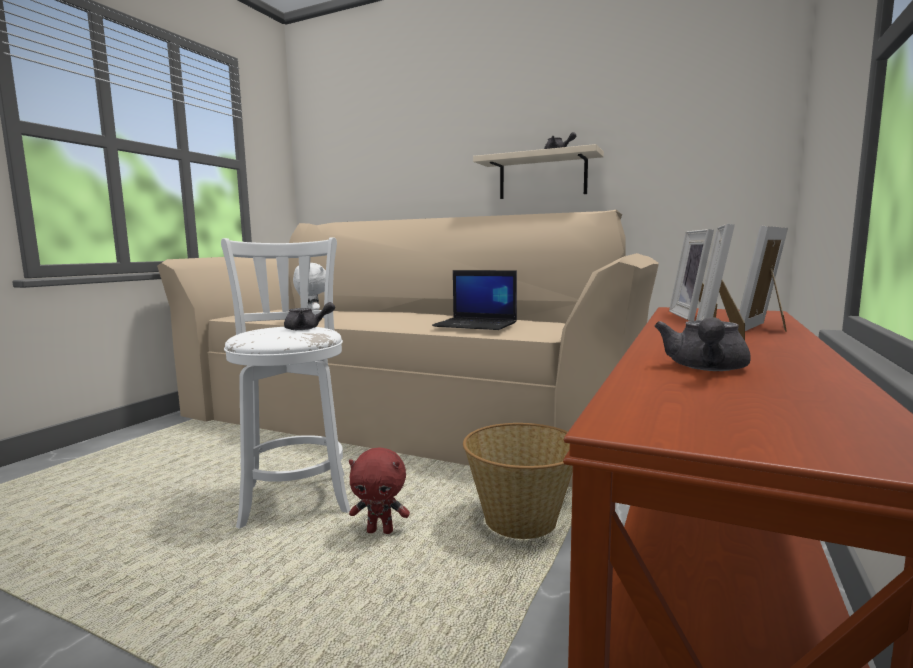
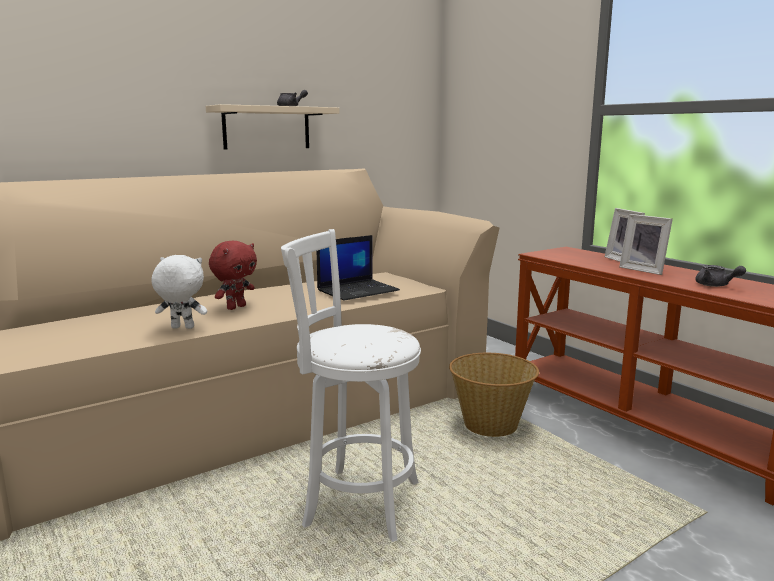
camera: 60 degrees left, 5 degrees up
(307, 328) = (367, 328): grey teapot -> none
(380, 531) = (460, 476): red plush toy -> red plush toy (236, 307)
(694, 316) = (572, 258): picture frame -> none

